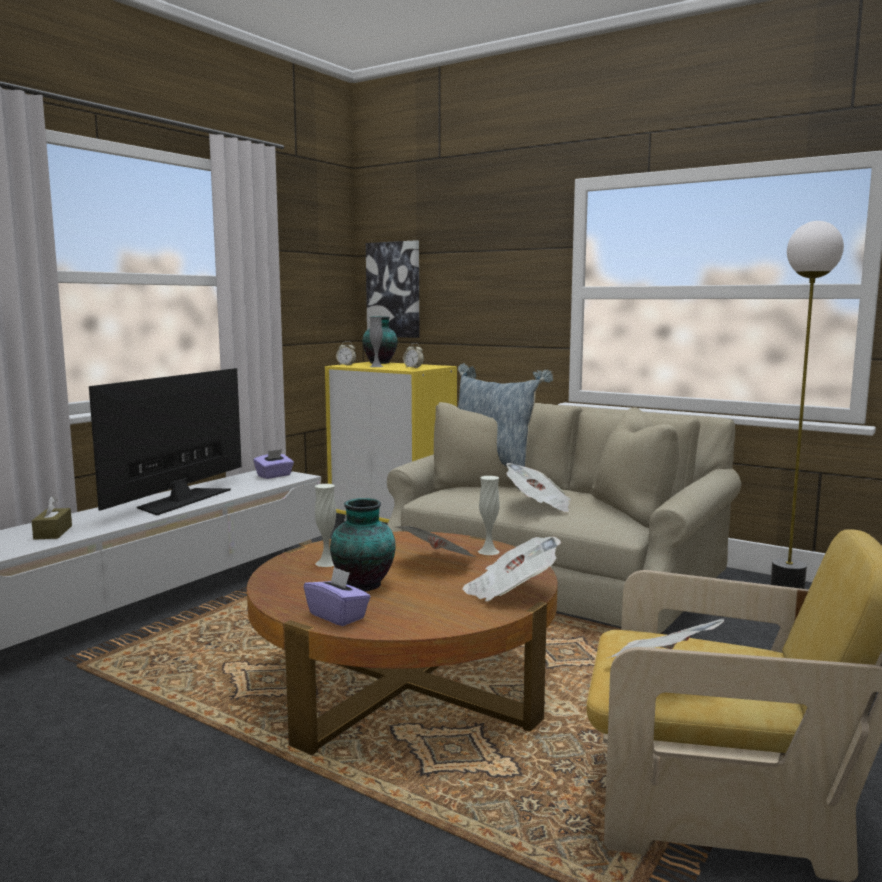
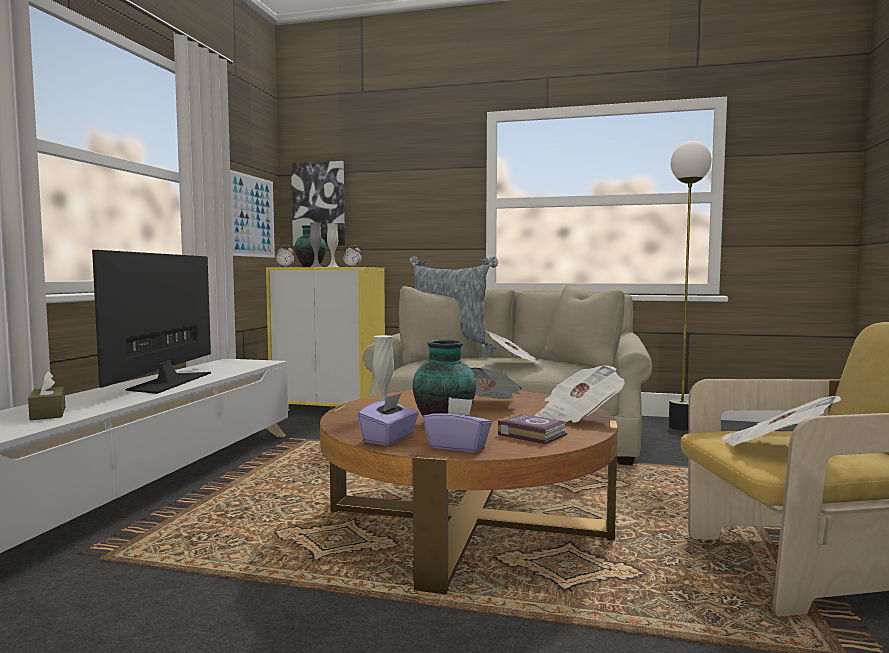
camera: 20 degrees left, 5 degrees down
(274, 476) = (241, 362): purple tissue box -> purple tissue box (389, 439)
(316, 308) = (251, 216): none -> picture
(428, 610) = (531, 434): none -> book
(488, 551) = (513, 395): white vase -> white vase (333, 267)

